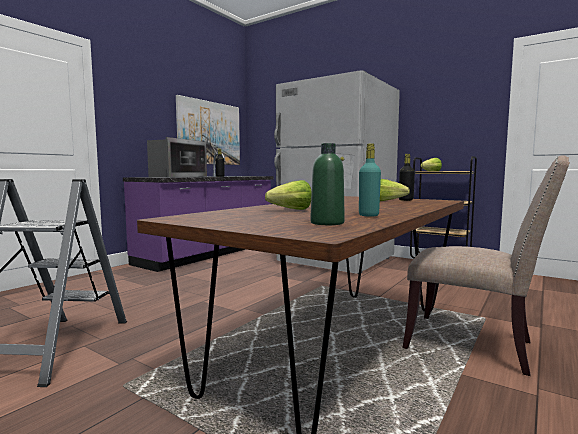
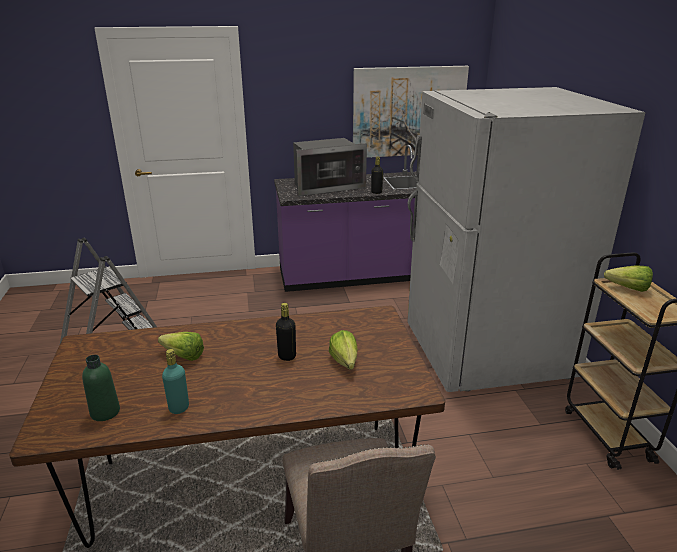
camera: 45 degrees right, 20 degrees up
(405, 200) = (383, 365): black bottle -> black bottle (287, 356)

